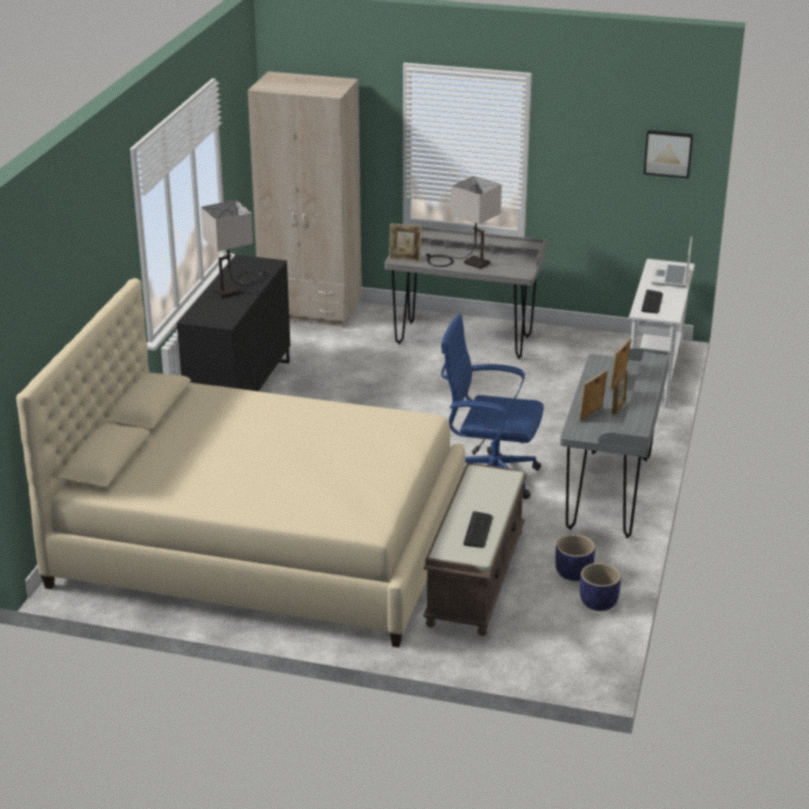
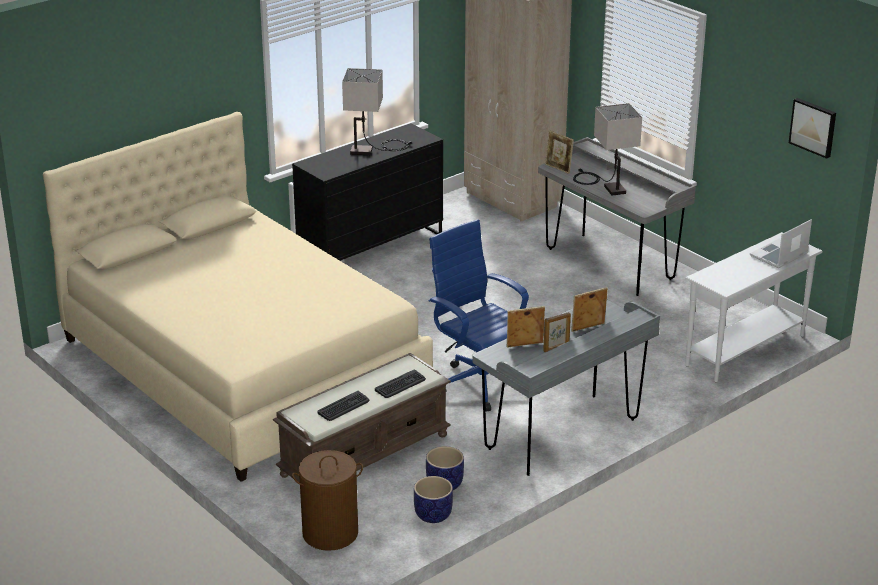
camera: 35 degrees right, 0 degrees up
(536, 657) = (329, 533): none -> brown laundry basket
(652, 302) = (726, 271): keyboard -> keyboard (400, 385)

